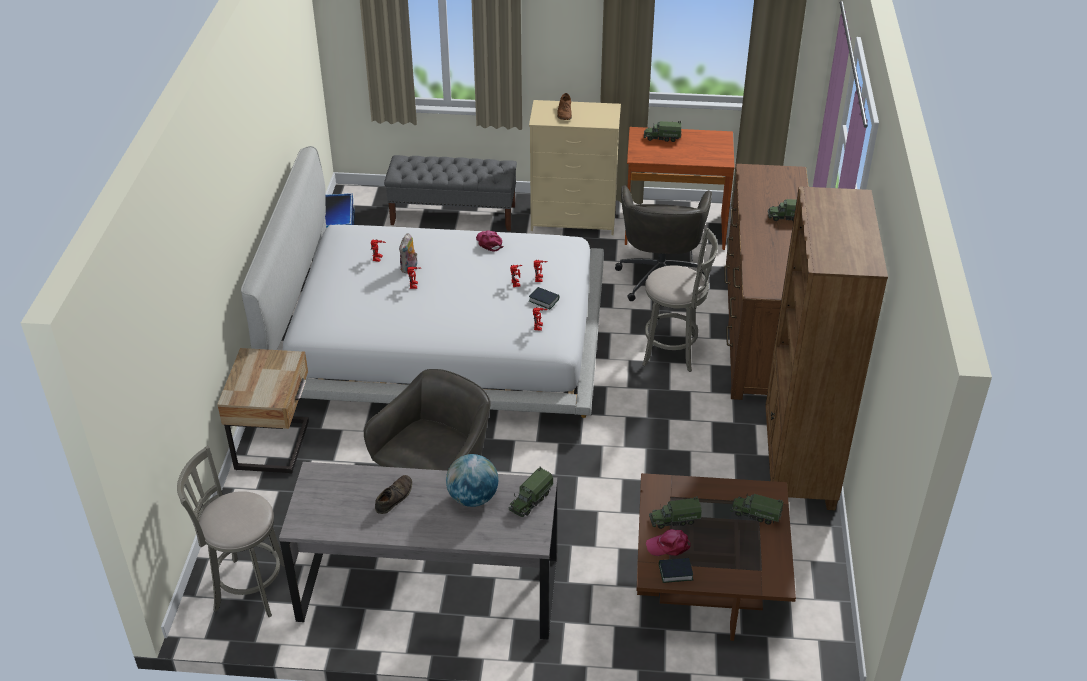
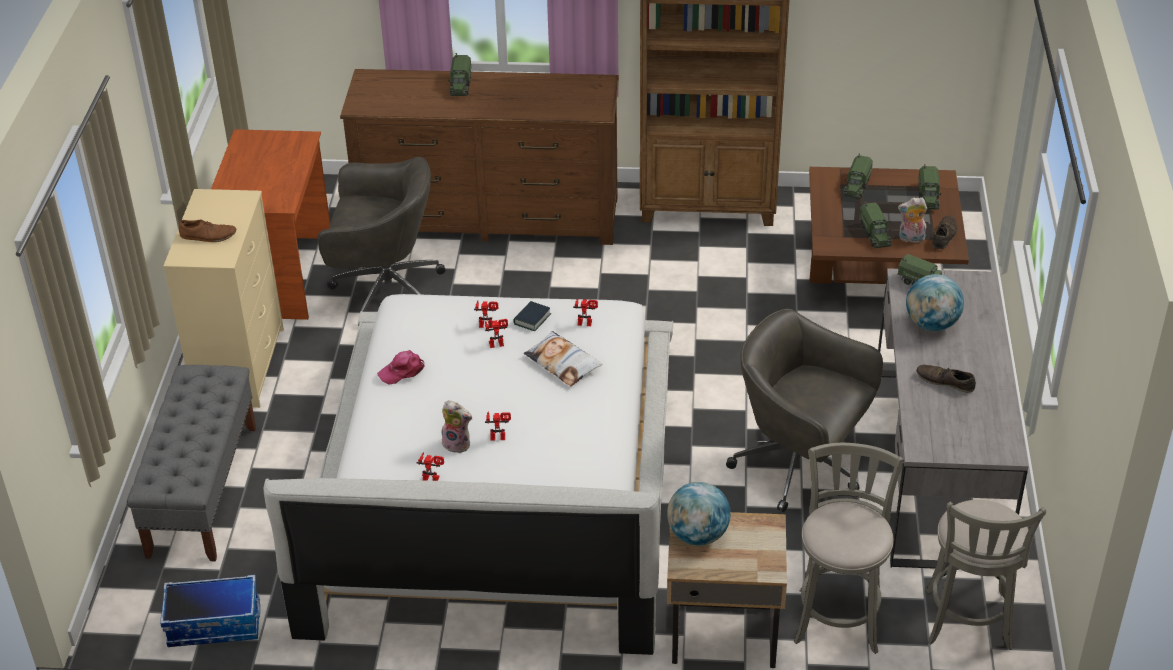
camera: 90 degrees left, 0 degrees up
(276, 363) = (697, 535): none -> globe
(490, 315) = (563, 363): none -> pillow
(662, 138) = (238, 183): toy truck -> toy truck (928, 197)
(669, 546) = (911, 239): pink cap -> plush toy
(673, 351) = (530, 283): grey stool -> grey stool (838, 616)
(675, 572) = (944, 236): book -> brown shoe

